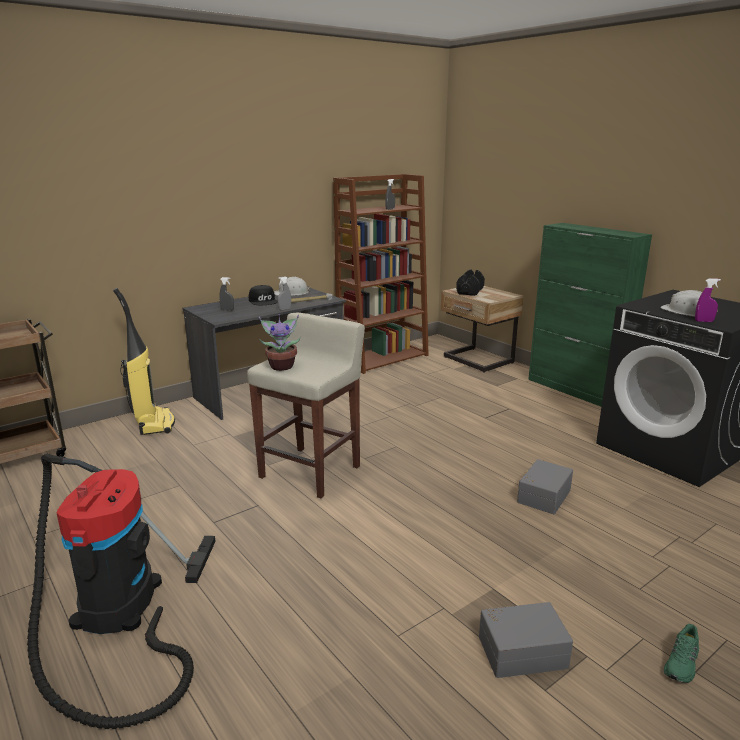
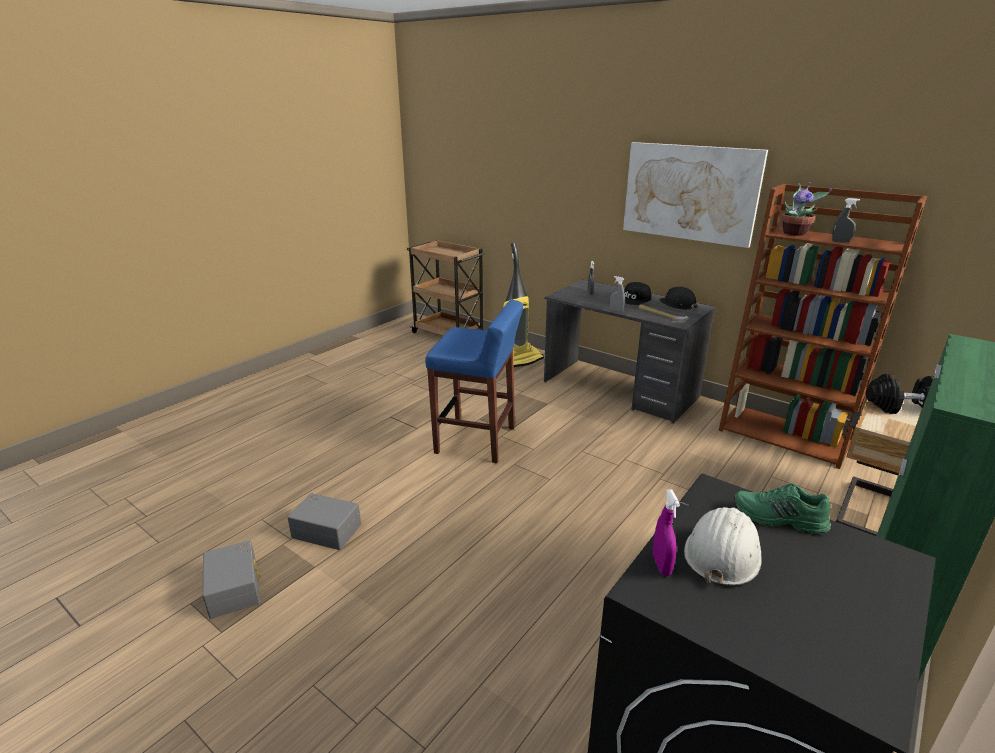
camera: 75 degrees right, 5 degrees up
(116, 611) = (295, 410): vacuum cleaner -> none
(268, 196) = (690, 193): none -> picture
(282, 366) = (461, 335): potted plant -> potted plant (795, 233)
(291, 293) = (678, 304): white hard hat -> black hard hat
(311, 471) = (477, 440): beige stool -> blue stool
(542, 495) = (487, 599): grey storage box -> grey storage box (327, 529)
(682, 663) = (197, 709): green shoe -> green shoe (779, 519)

